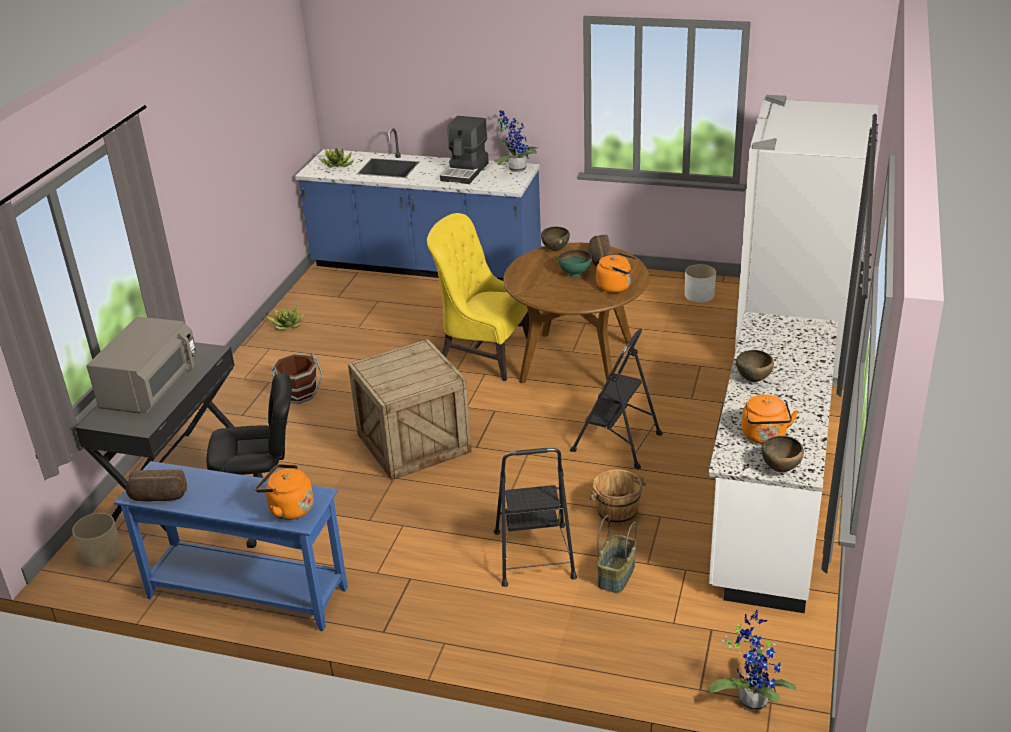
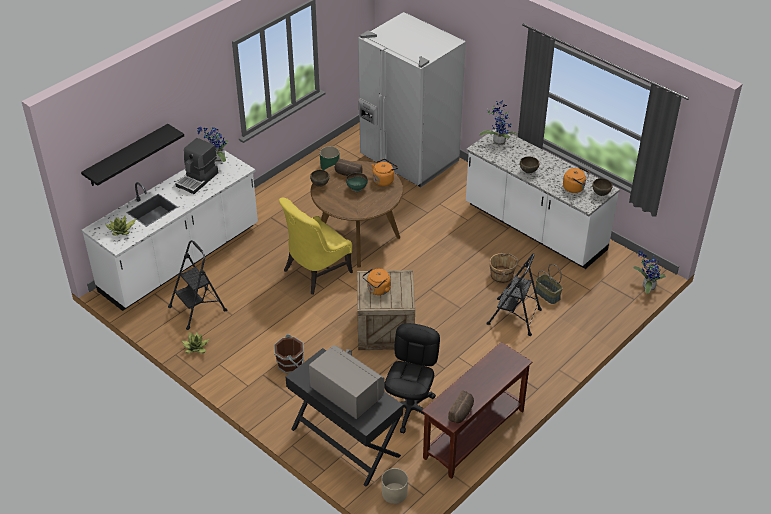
camera: 65 degrees left, 10 degrees up
(246, 593) = (474, 435): blue console table -> brown console table
(288, 509) = (507, 363): orange kettle -> orange kettle (377, 290)
(398, 91) = (127, 155): none -> black shelf
(426, 267) = (181, 259): blue counter -> white counter
(465, 171) = (198, 179): coffee machine -> coffee machine turned 75 degrees clockwise
(619, 442) = (446, 253): black step ladder -> black step ladder (199, 307)
(699, 295) = (330, 166): white planter -> green planter
(800, 331) = (498, 141): none -> potted plant

